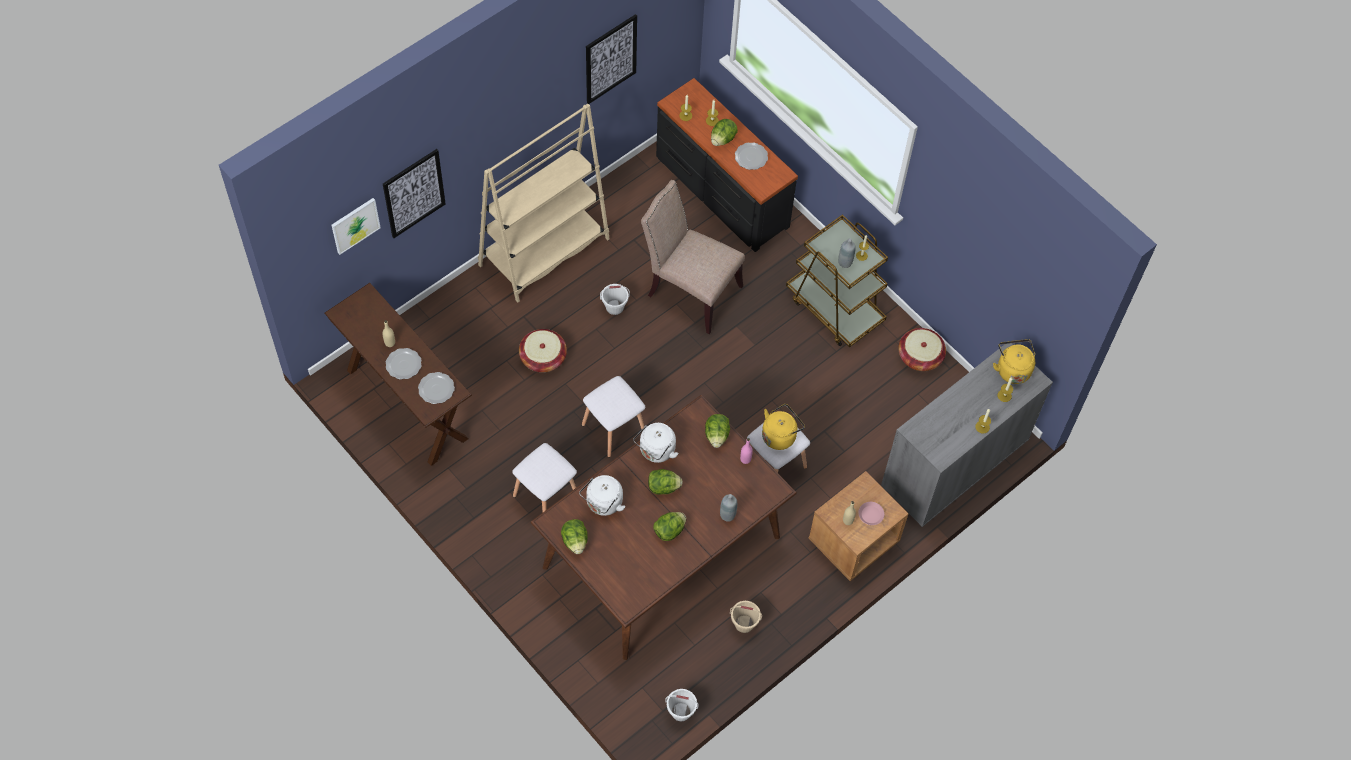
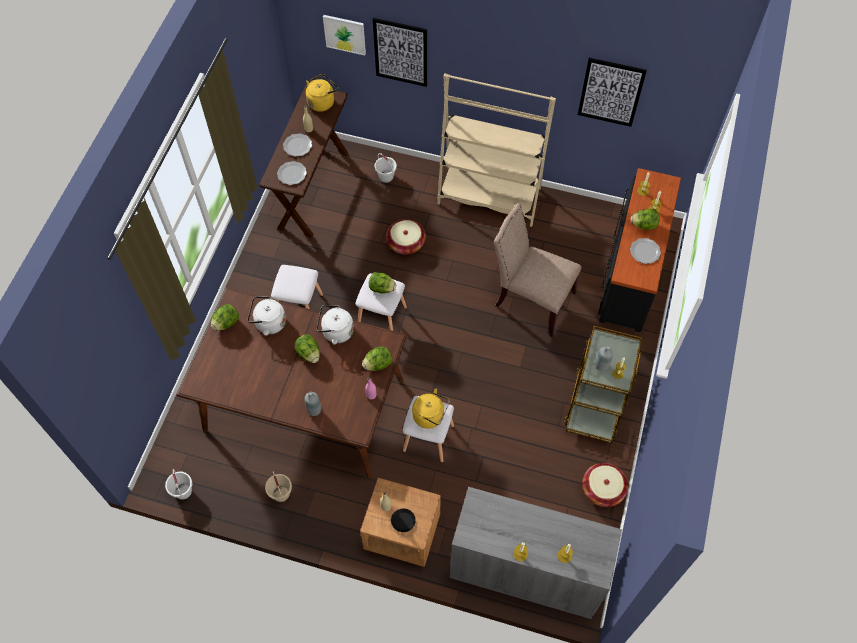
camera: 60 degrees right, 0 degrees up
(614, 307) = (479, 261): white bucket -> white bucket (386, 177)
(669, 530) = (274, 378): lettuce -> lettuce (381, 288)
(690, 291) = (531, 299): beige chair -> beige chair turned 60 degrees counterclockwise
(870, 514) = (403, 521): pink plate -> black plate
(1012, 369) = (596, 547): yellow kettle -> yellow kettle (322, 102)

